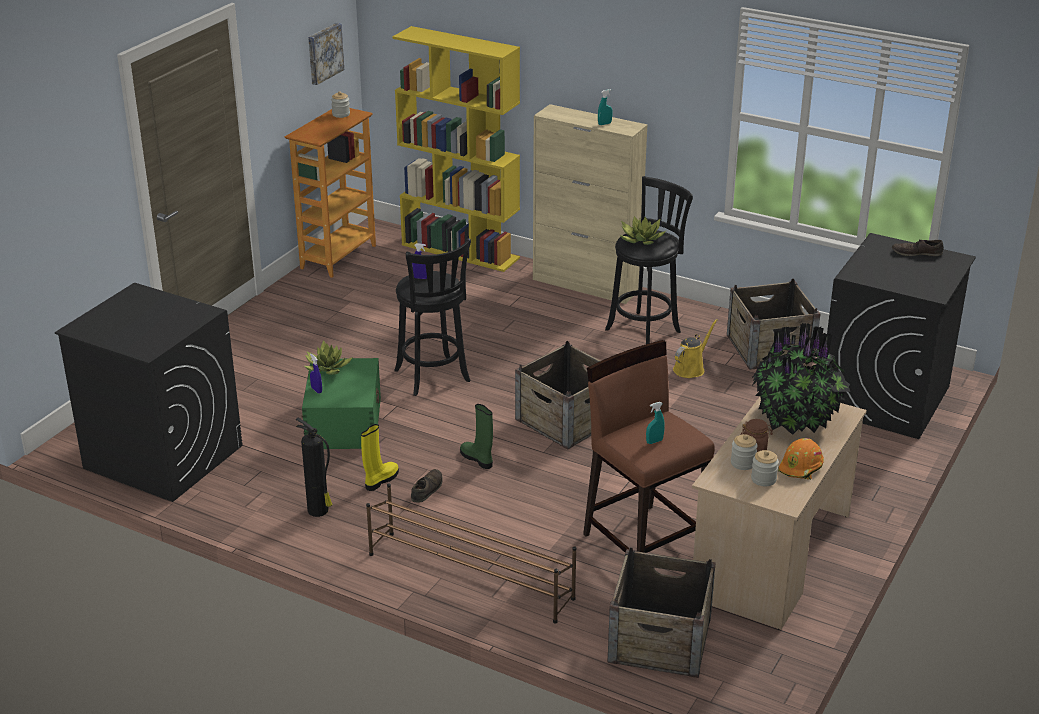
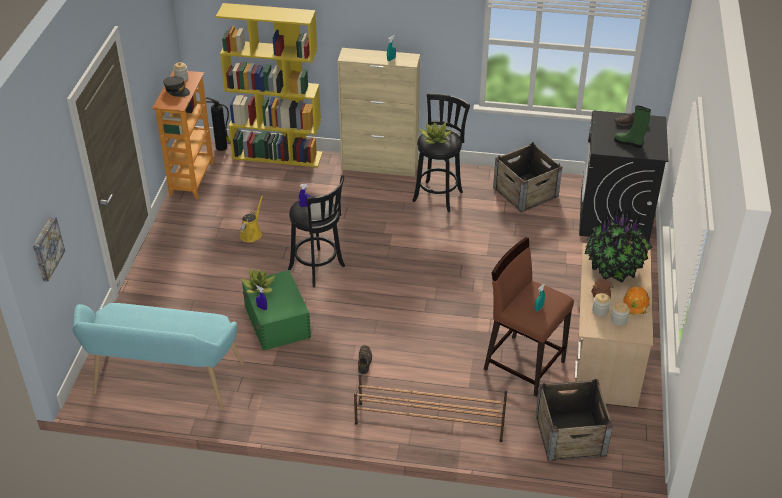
camera: 20 degrees left, 10 degrees up
(162, 456) = (164, 383): black washing machine -> turquoise bench
(319, 511) = (301, 398): fire extinguisher -> fire extinguisher (222, 147)
(324, 53) = (162, 35): picture -> picture (46, 248)
(326, 125) = (177, 90): none -> grey cap
(381, 480) = (329, 362): yellow boot -> none
(477, 459) = (384, 328): green boot -> green boot (629, 143)
(567, 420) = (426, 282): crate -> none
(691, 368) = (484, 220): yellow watering can -> yellow watering can (251, 233)

